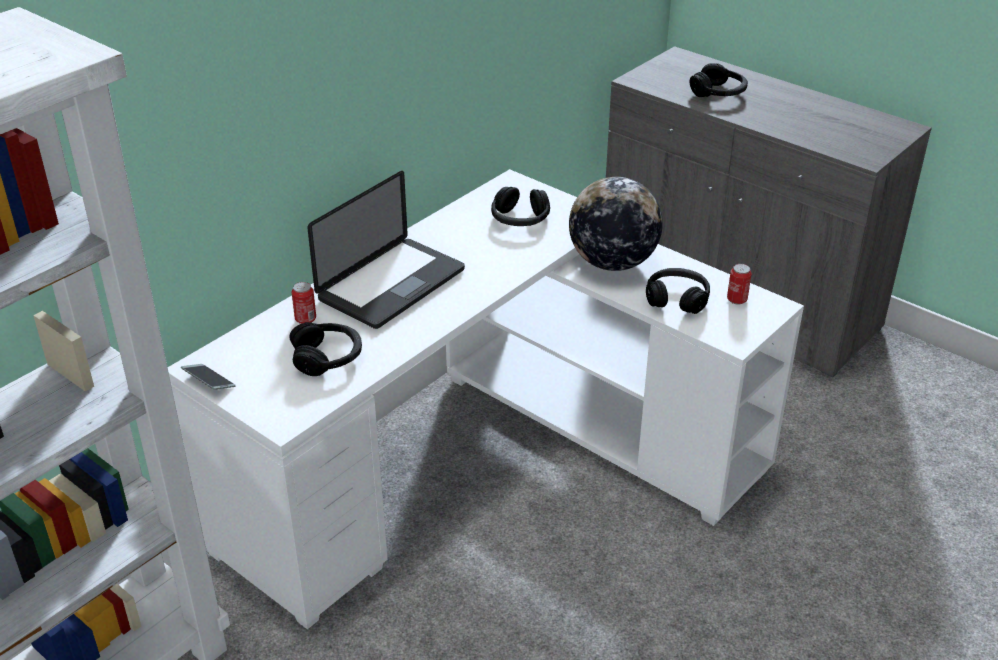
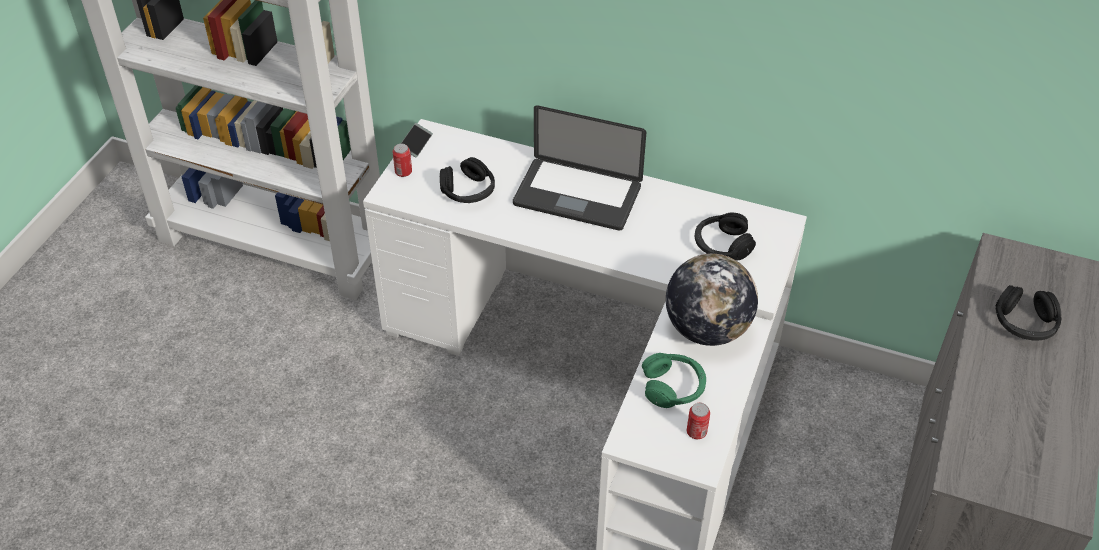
camera: 70 degrees right, 10 degrees up
(305, 319) = (509, 165): can -> can (403, 172)
(677, 299) = (673, 387): black headphones -> green headphones

